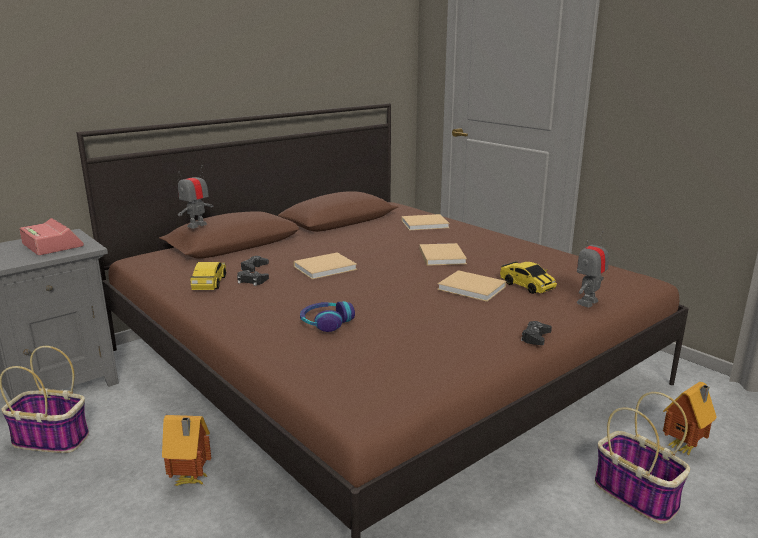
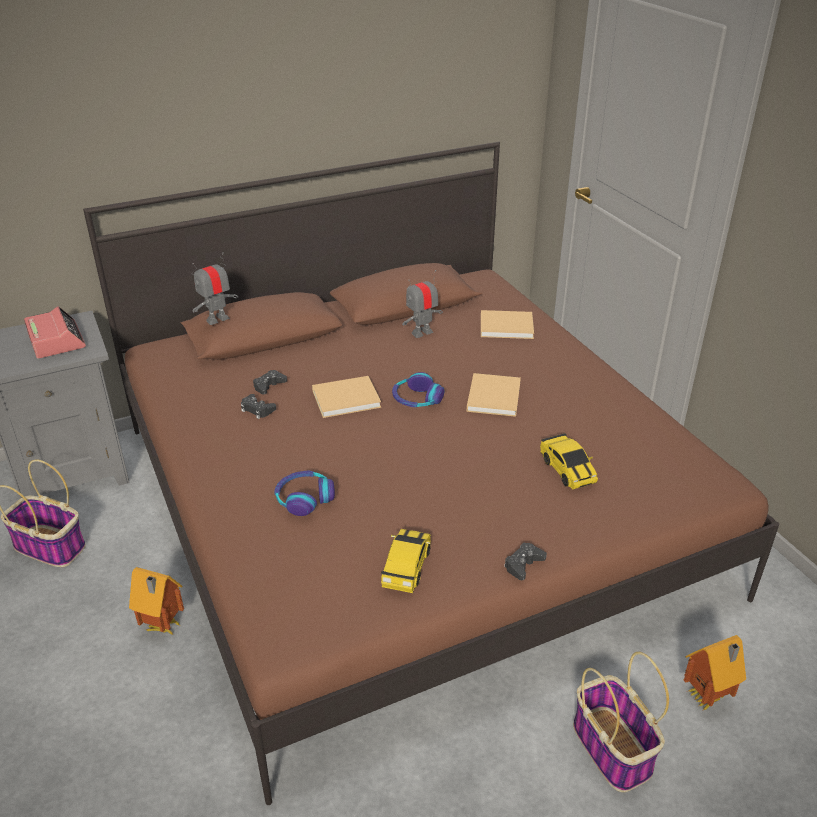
camera: 15 degrees right, 15 degrees up
(209, 283) = (212, 406): toy car -> toy car (406, 567)
(382, 263) = (416, 399): none -> headphones
(473, 288) = (499, 464): beige book -> none
(588, 302) = (623, 514): toy robot -> toy robot (422, 333)

